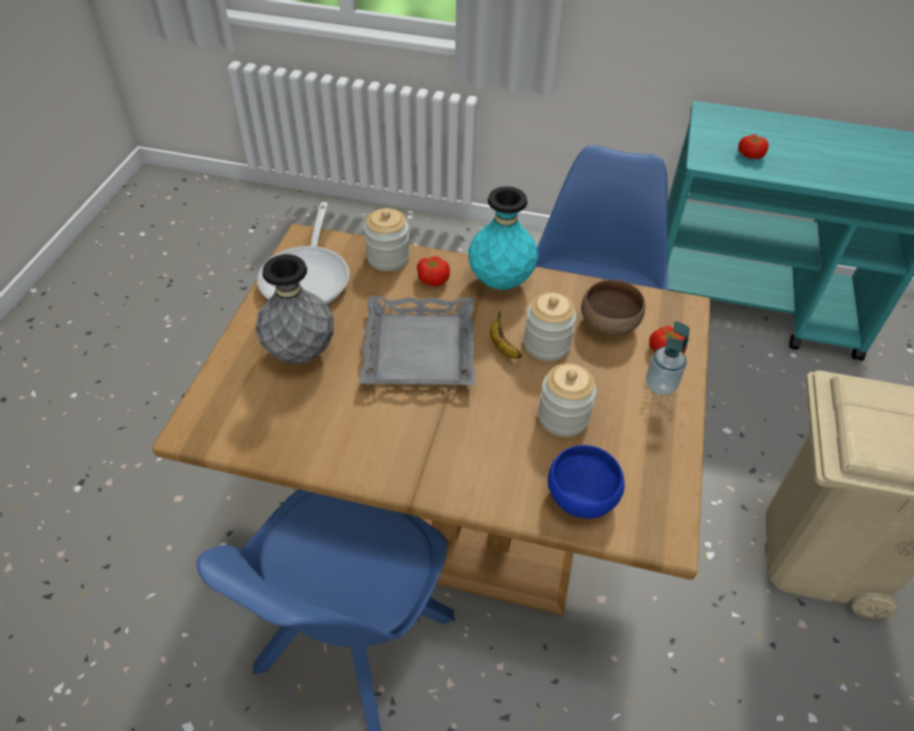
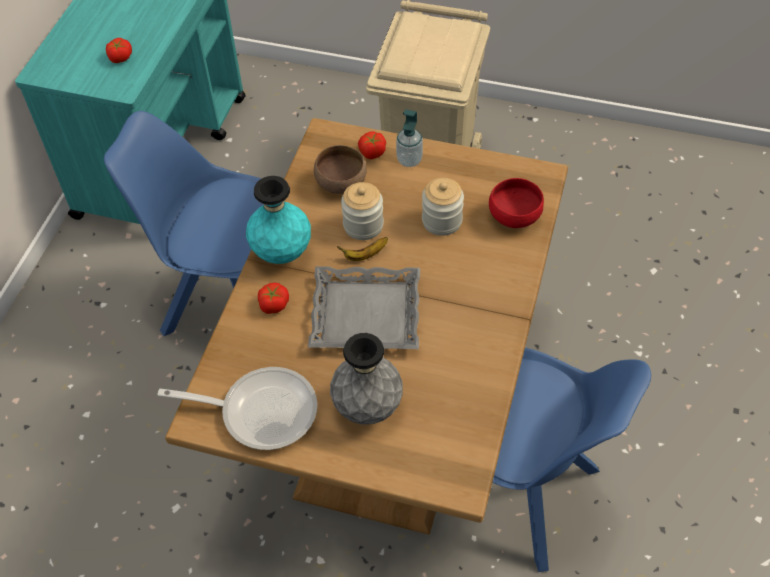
camera: 85 degrees left, 5 degrees up
(388, 258) = (238, 342): jar -> none
(580, 495) = (513, 217): blue bowl -> red bowl

